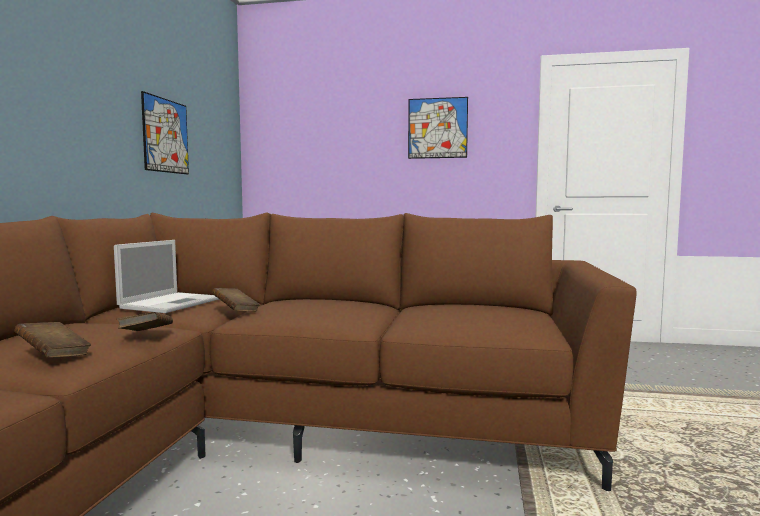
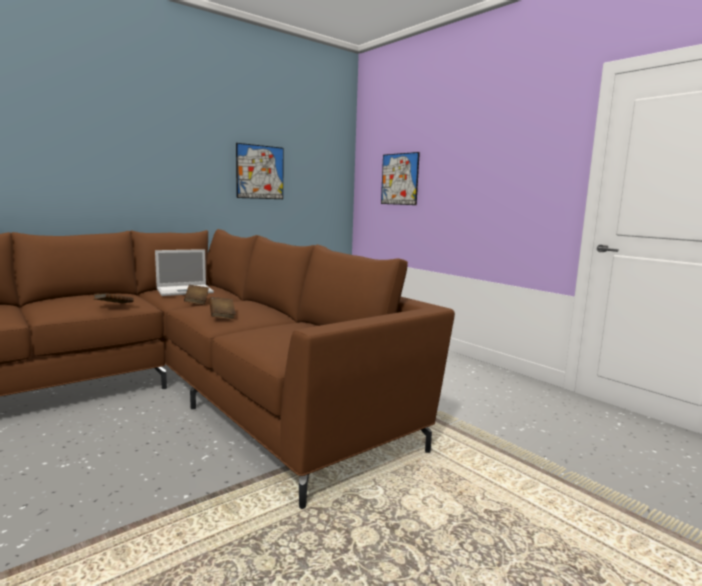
camera: 40 degrees right, 5 degrees up
(54, 355) = (59, 307): brown book -> brown book (222, 316)
(437, 128) = (492, 154): picture -> picture (399, 179)

